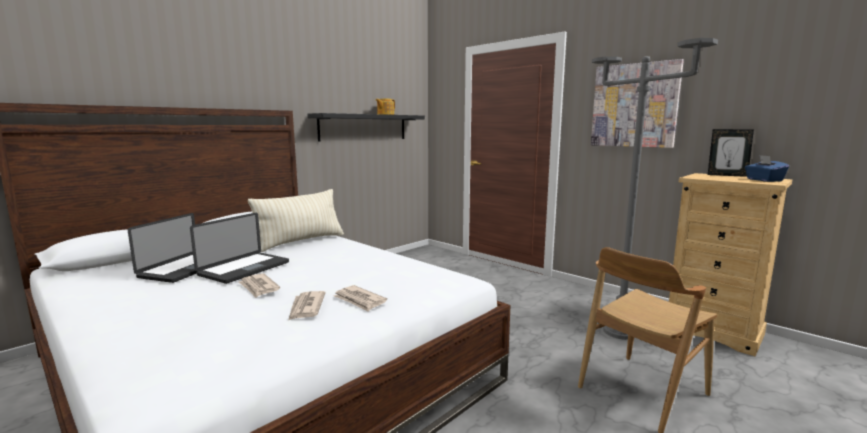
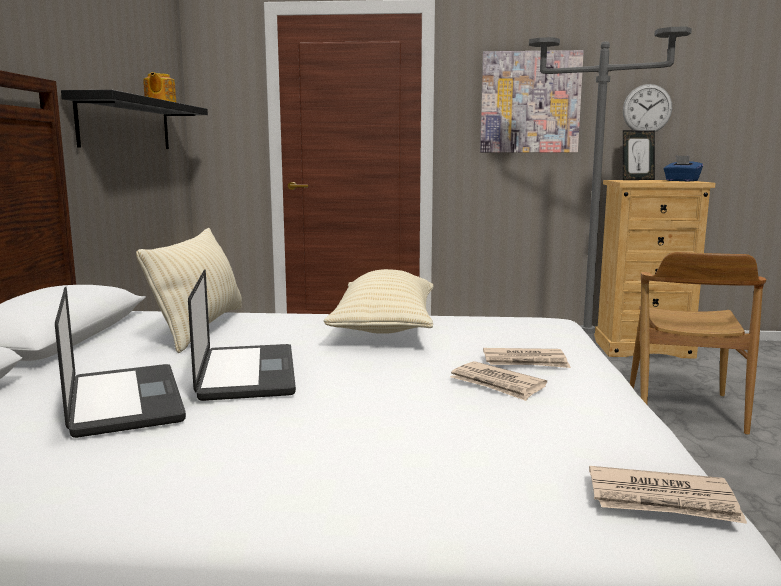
camera: 40 degrees left, 0 degrees up
(259, 287) = (365, 384): newspaper -> newspaper (663, 500)
(366, 261) = (385, 327): none -> beige pillow
(749, 108) = (647, 109): none -> wall clock

